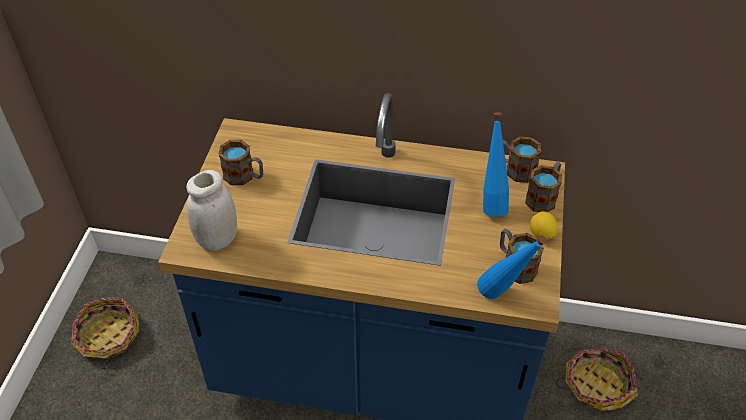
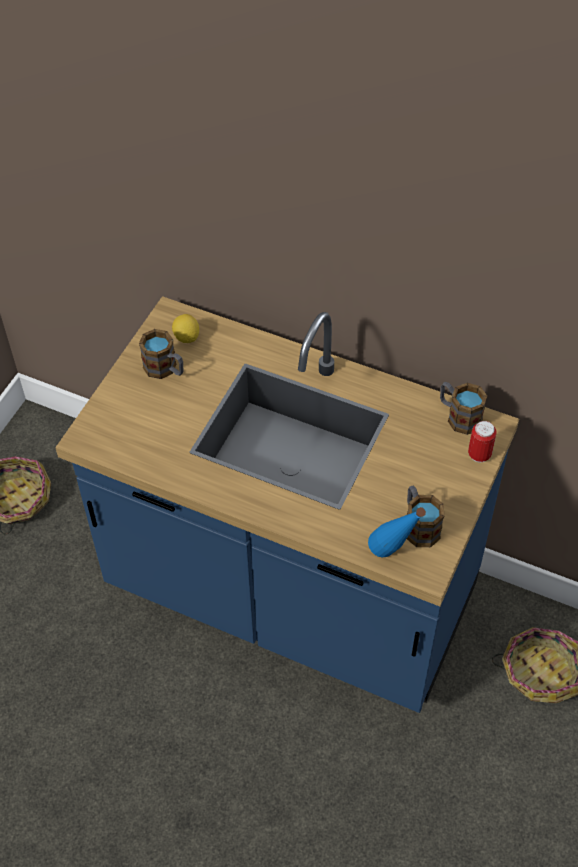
camera: 15 degrees right, 5 degrees up
(217, 239) = (119, 435): white jar -> none
(491, 202) = (419, 450): blue bottle -> none
(541, 234) = (460, 497): lemon -> lemon (186, 337)
(543, 197) = (479, 455): mug -> can

